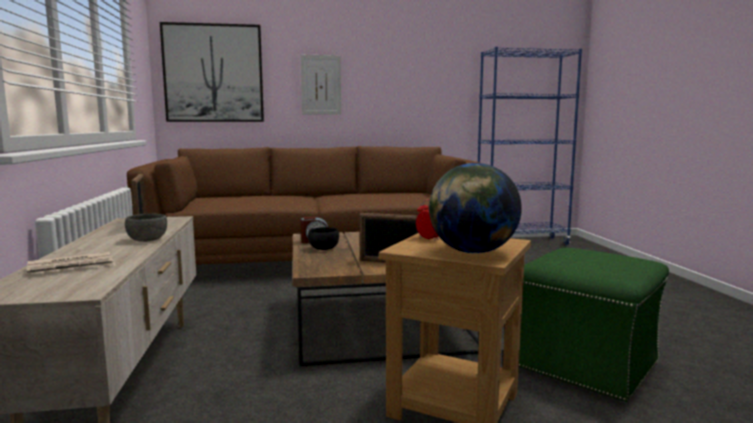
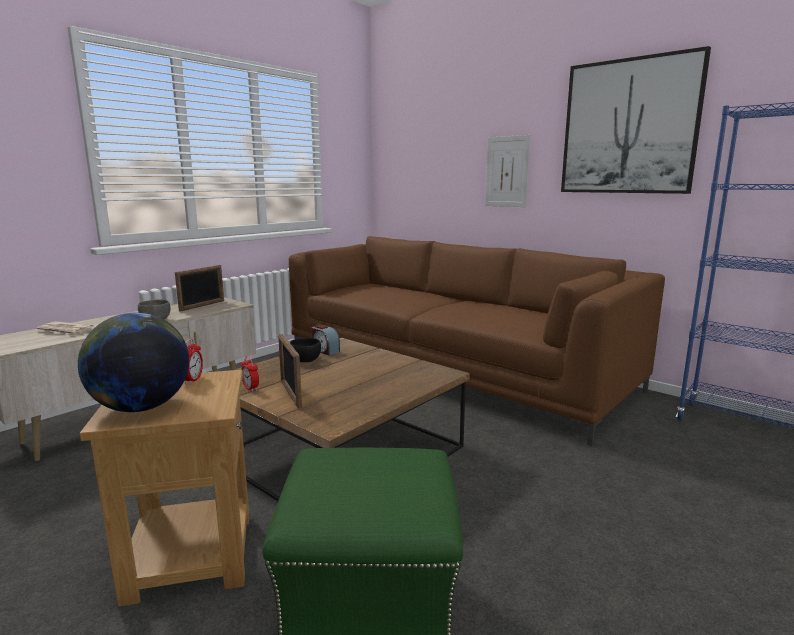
camera: 50 degrees right, 5 degrees up
(213, 73) = (413, 163): picture -> picture (629, 127)
(354, 269) = (250, 388): none -> alarm clock

